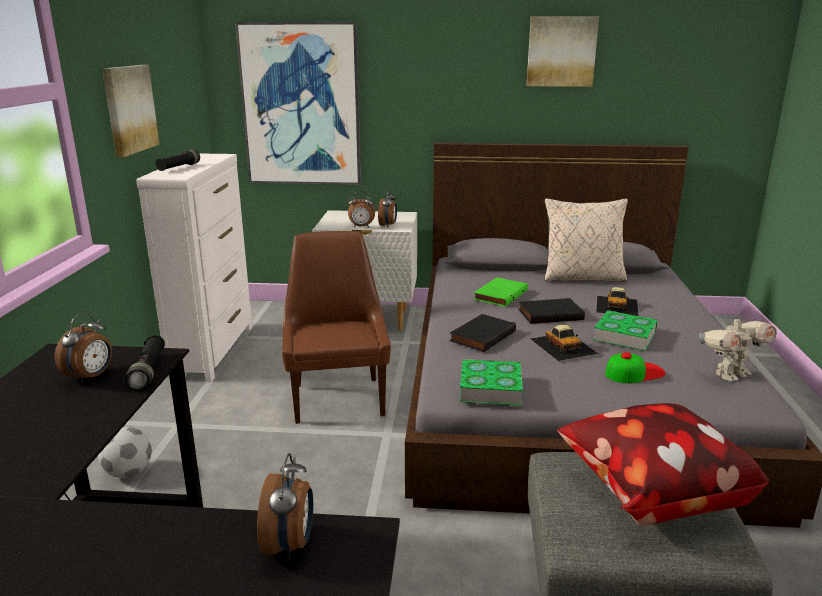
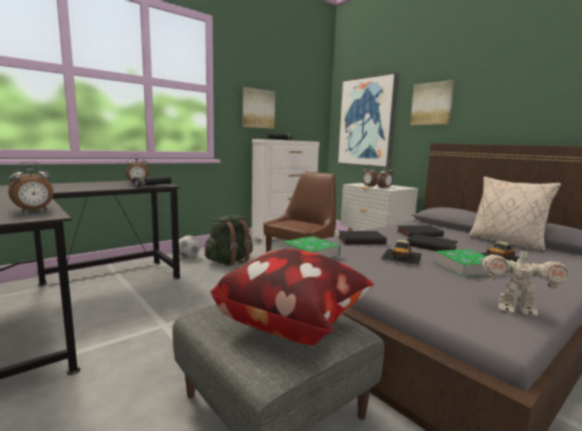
camera: 45 degrees right, 10 degrees down
(218, 442) = (229, 261): none -> green backpack
(499, 295) = (419, 233): green book -> black book
(561, 51) = (533, 75): picture -> picture (432, 104)
(634, 372) = (424, 280): cap -> none

